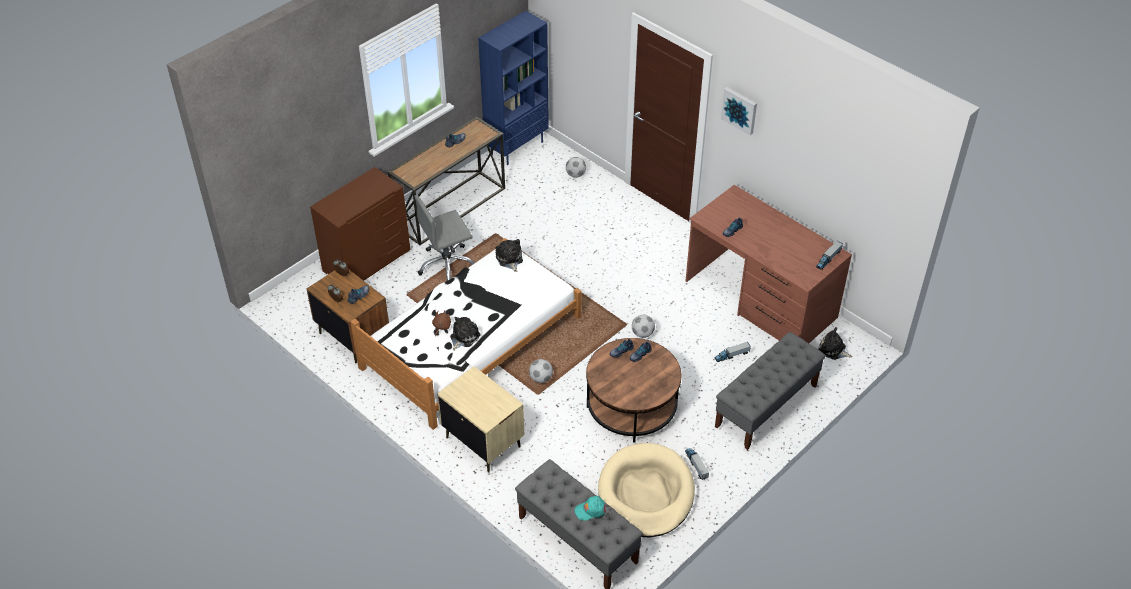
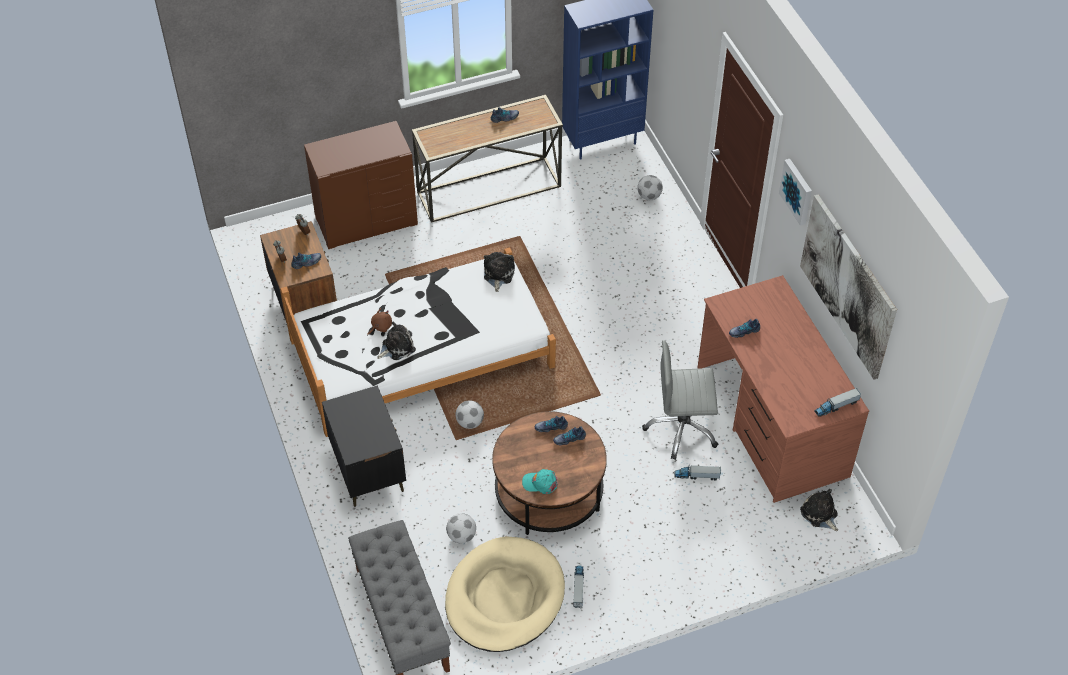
camera: 25 degrees right, 5 degrees up
(447, 265) = (446, 255): grey office chair -> grey office chair (682, 428)
(483, 441) = (368, 470): beige nightstand -> black nightstand
(591, 510) = (409, 595): turquoise cap -> turquoise cap (540, 483)
(642, 334) = (611, 412): football -> football (461, 536)
(766, 406) = (699, 551): grey bench -> none
(810, 164) = (848, 286): none -> picture

